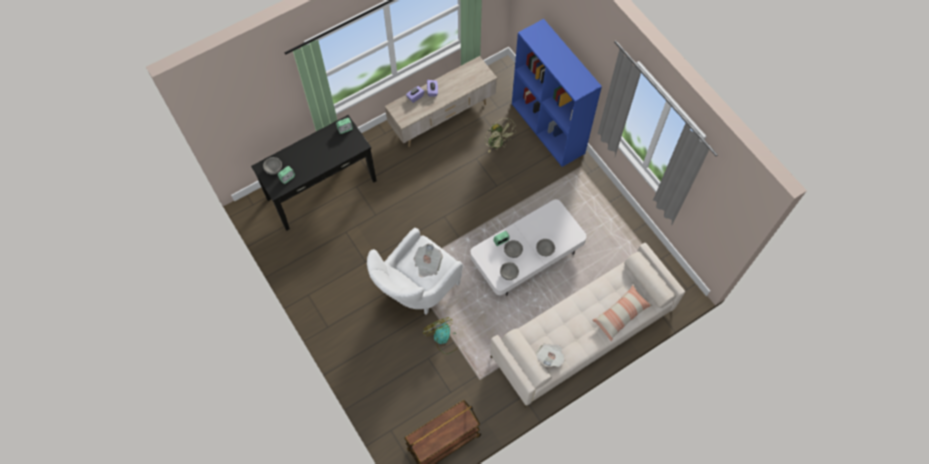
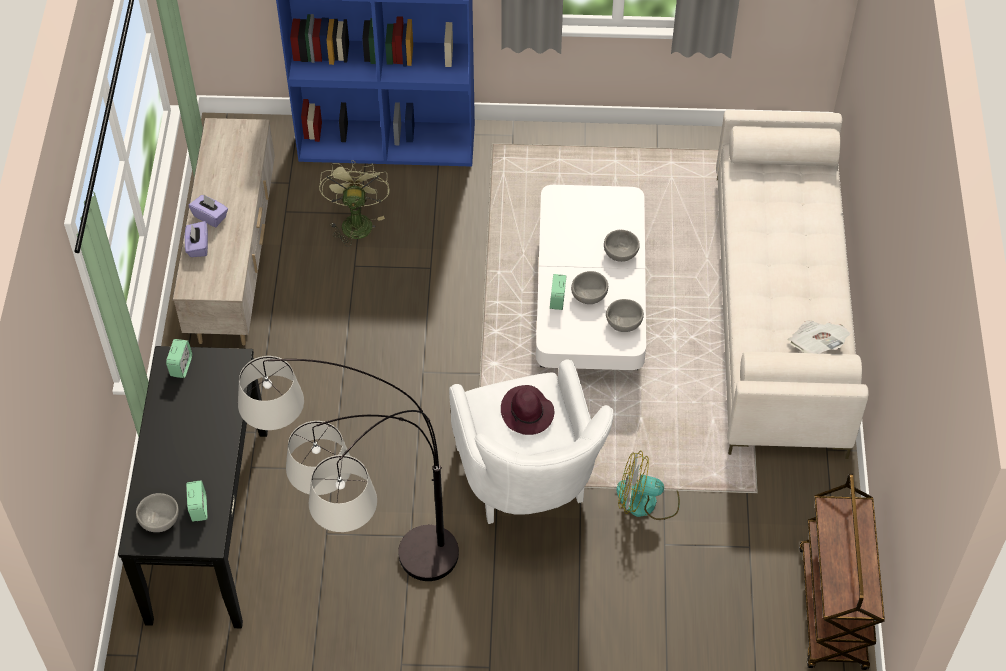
camera: 55 degrees left, 10 degrees down
(330, 262) = (365, 593): none -> floor lamp
(427, 264) = (527, 413): newspaper -> purple hat
(498, 144) = (355, 221): green fan -> green fan turned 90 degrees counterclockwise
(621, 315) = (811, 218): pillow -> none

